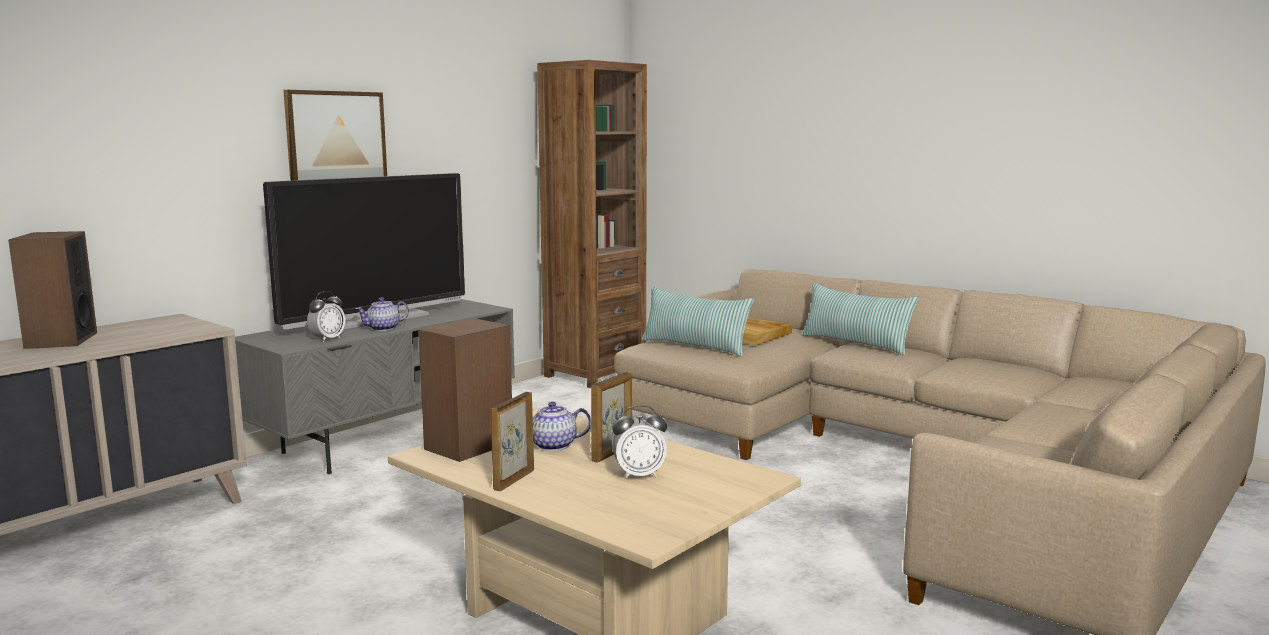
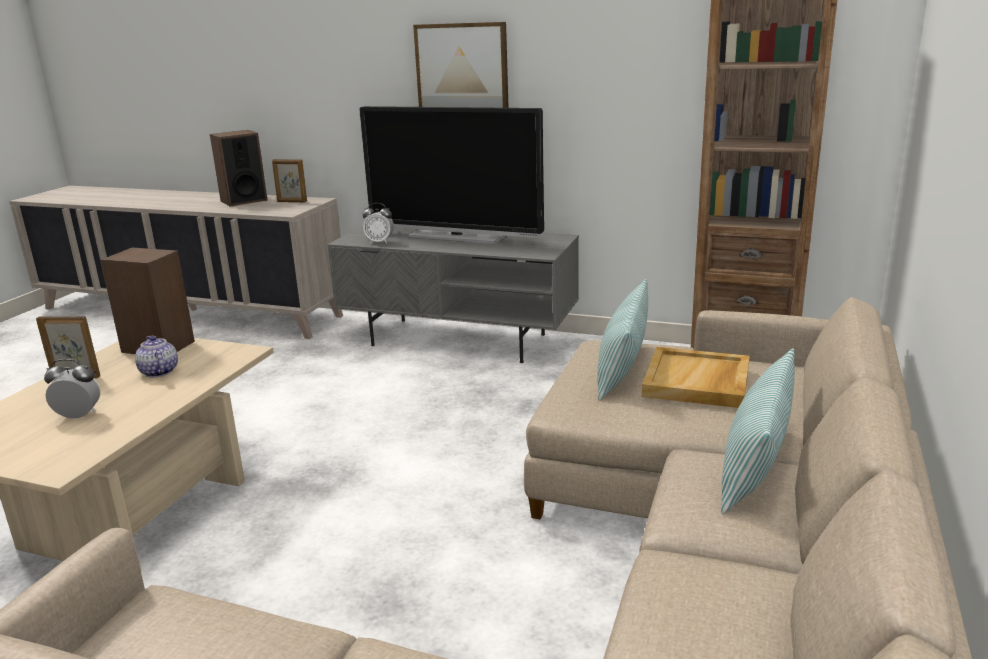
camera: 70 degrees right, 10 degrees up
(383, 328) = (428, 245): teapot -> none
(613, 453) = (136, 396): picture frame -> picture frame (292, 202)
(639, 475) = (79, 416): alarm clock -> alarm clock turned 120 degrees clockwise

